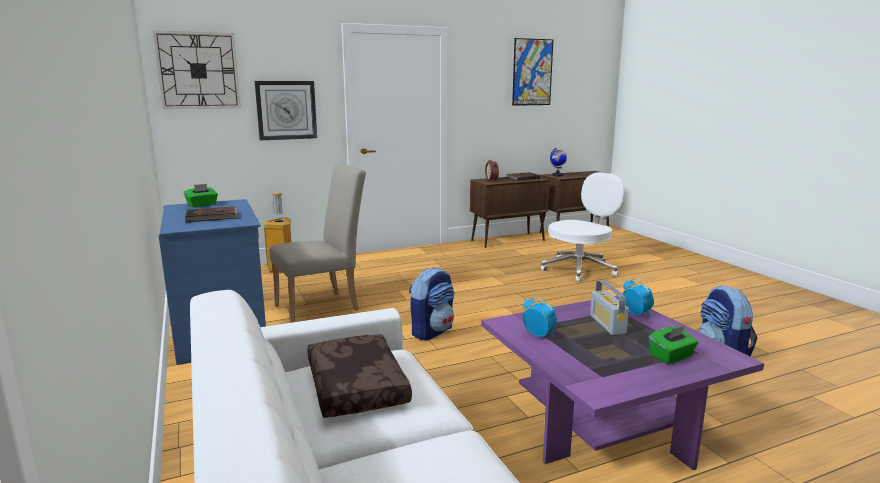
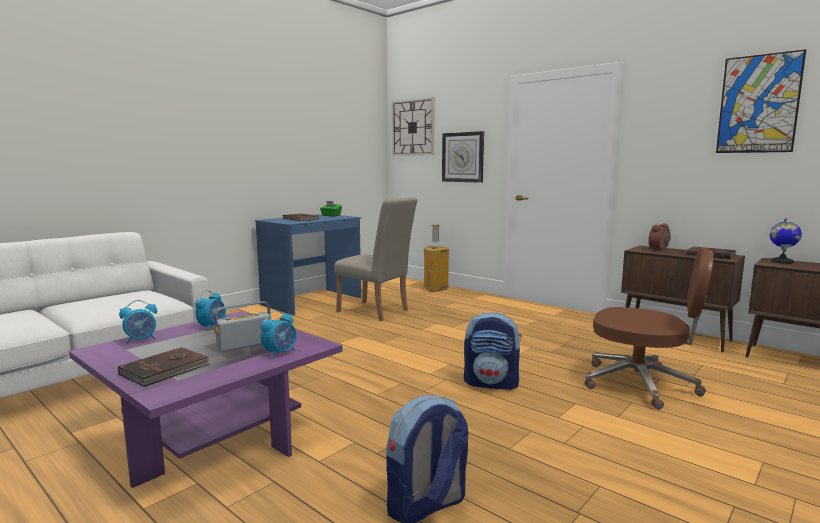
camera: 65 degrees right, 5 degrees down
(354, 386) = (115, 298): brown pillow -> none
(432, 331) = (361, 348): backpack -> backpack (491, 383)
(571, 369) = (141, 340): none -> alarm clock
(580, 269) = (641, 384): white office chair -> brown office chair
(671, 356) = (166, 369): green tissue box -> brown book

